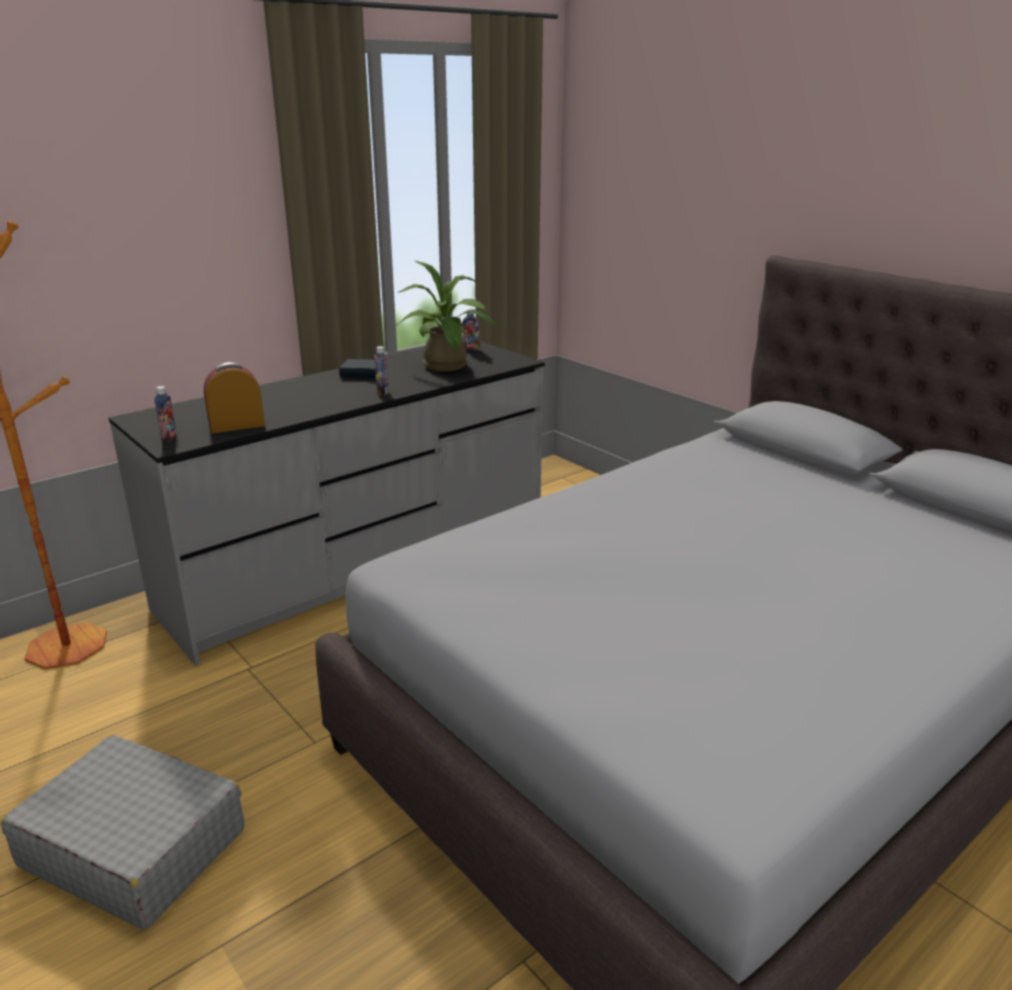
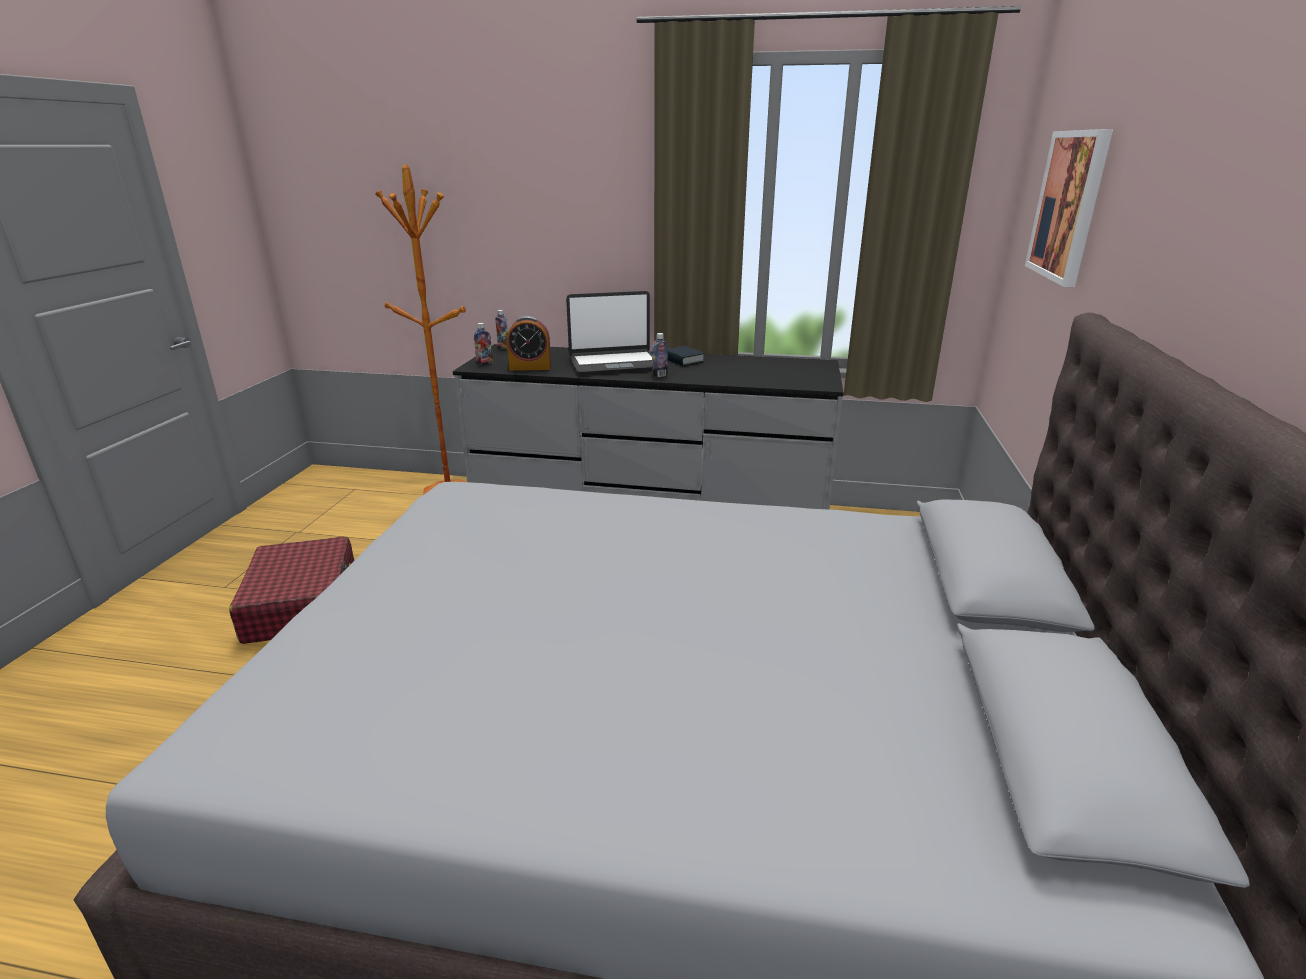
camera: 50 degrees right, 0 degrees up
(133, 847) = (303, 604): grey suitcase -> red suitcase
(237, 426) = (530, 367): alarm clock -> alarm clock turned 150 degrees clockwise
(311, 396) = (615, 364): none -> laptop
(447, 367) = (752, 373): potted plant -> none
(471, 349) = (810, 366): bottle -> bottle (503, 347)
(666, 179) = (1068, 206): none -> picture

